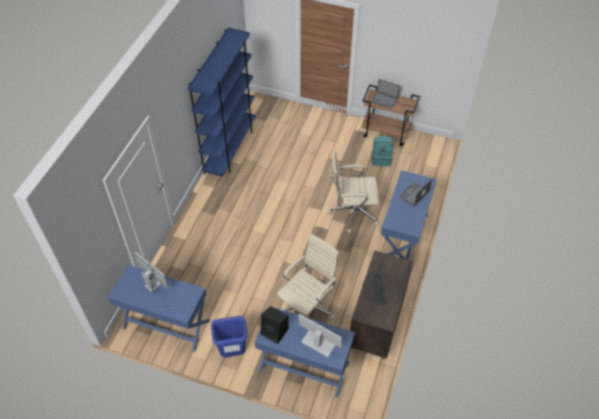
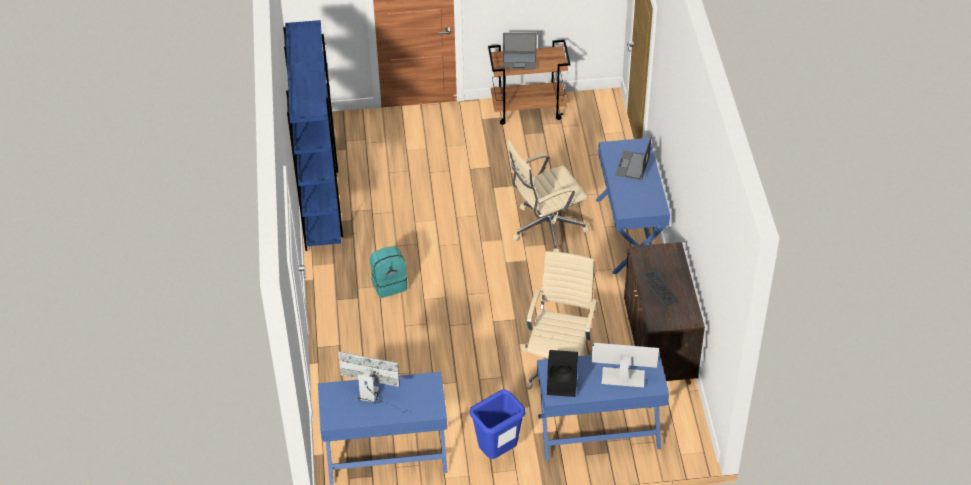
camera: 25 degrees left, 5 degrees down
(381, 159) = (542, 146): turquoise backpack -> turquoise backpack (389, 284)

